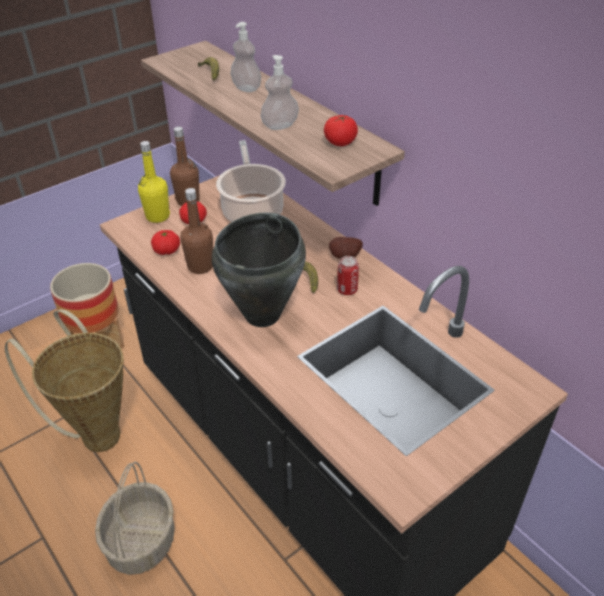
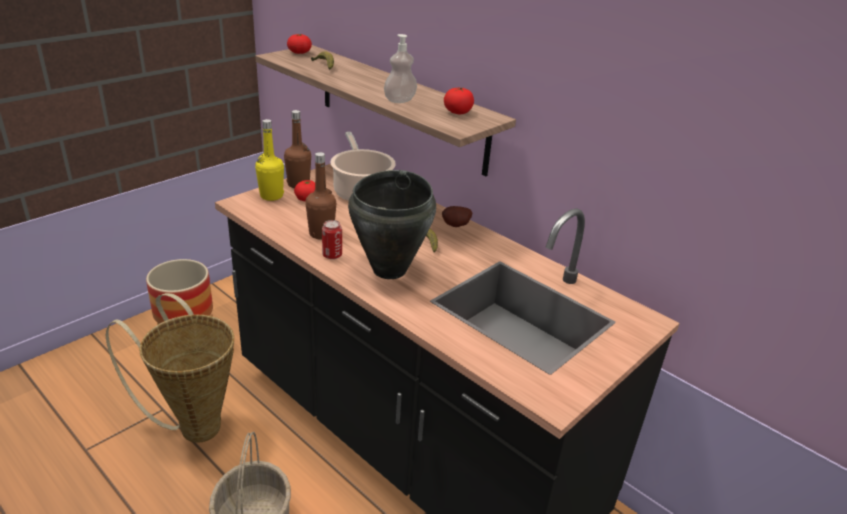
camera: 10 degrees left, 10 degrees down
(167, 250) = (286, 222): tomato -> tomato (299, 53)
(246, 88) = (360, 76): soap dispenser -> none
(347, 290) = (464, 250): can -> can (332, 255)

